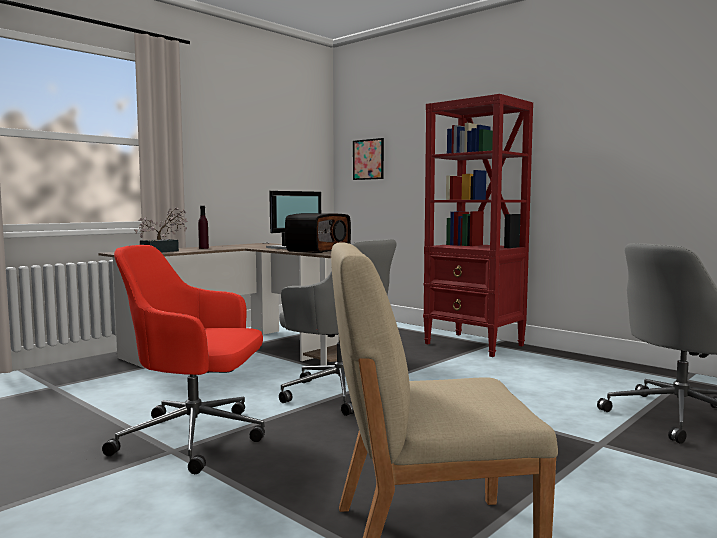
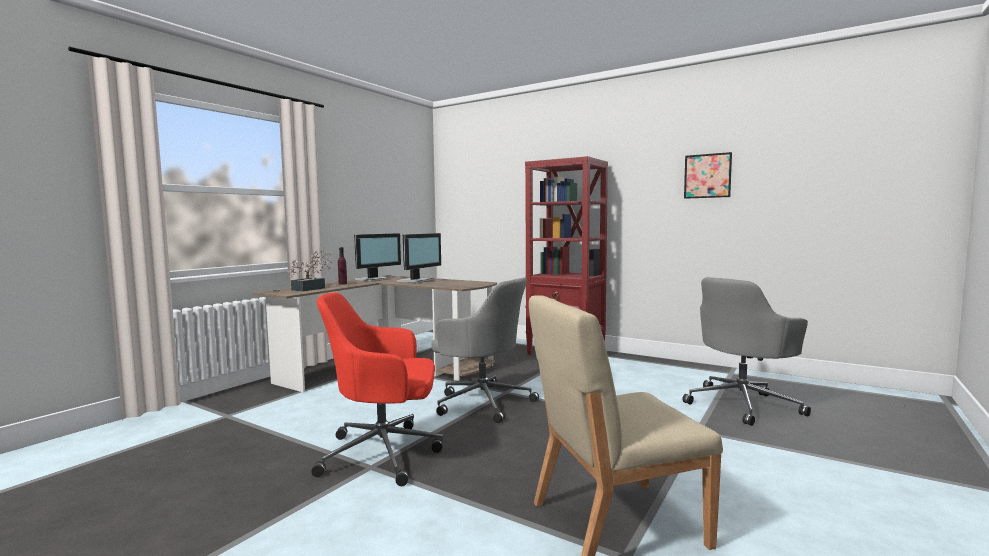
camera: 10 degrees left, 0 degrees up
(244, 245) = (374, 279): none -> monitor
(318, 250) = (444, 283): radio -> none
(368, 159) = (467, 202): picture -> picture (707, 176)

